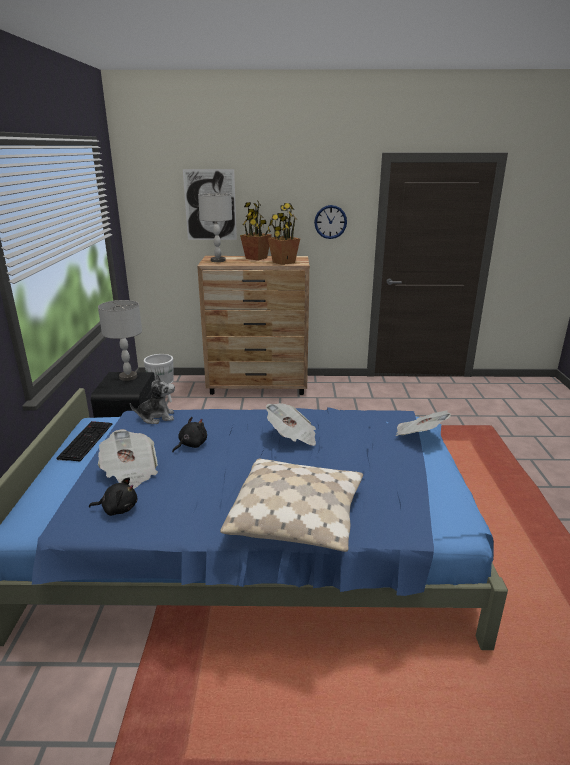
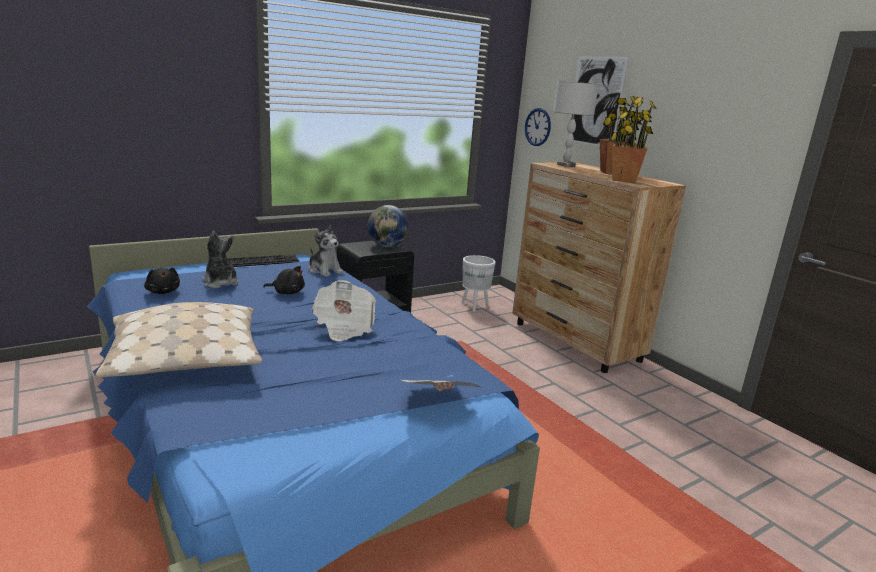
camera: 55 degrees right, 5 degrees down
(128, 377) = (387, 246): grey table lamp -> globe
(130, 472) = (220, 283): newspaper -> plush toy
(330, 222) = (732, 140): wall clock -> wall clock (537, 127)

